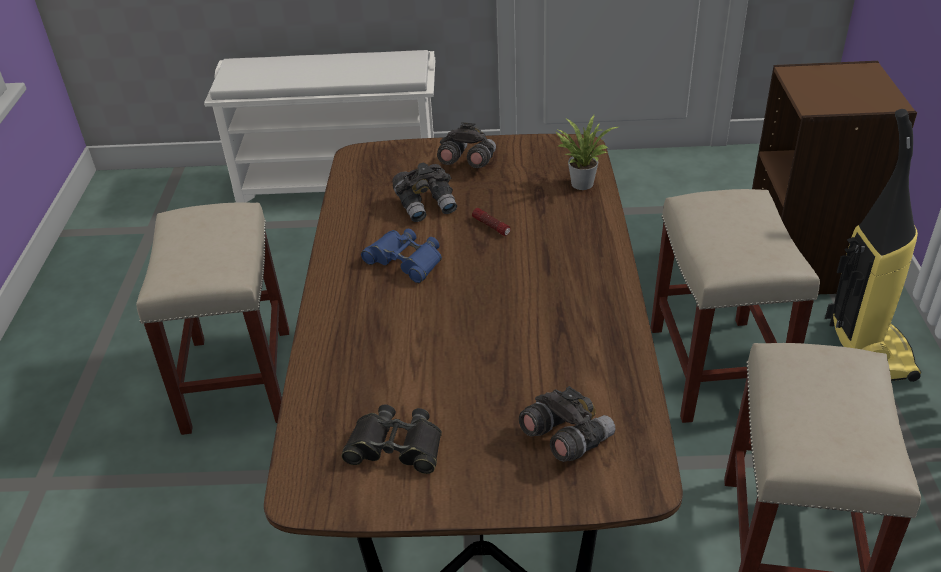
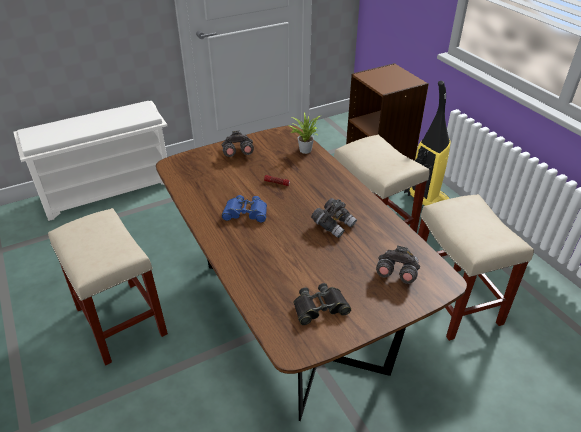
camera: 30 degrees left, 0 degrees up
(426, 205) = (233, 181): grey binoculars -> grey binoculars (333, 225)

